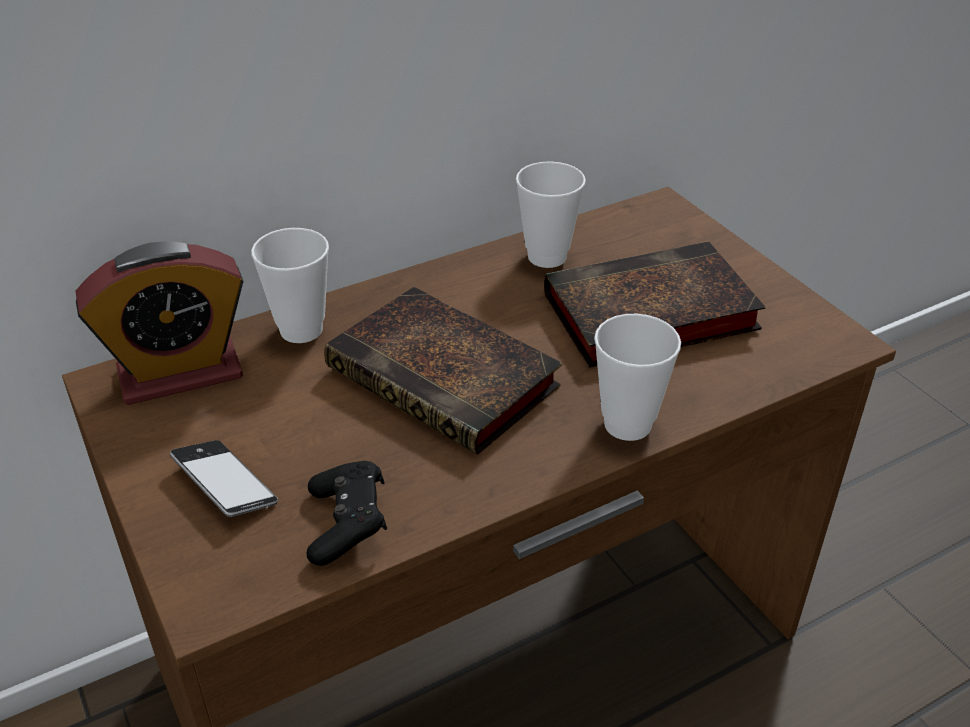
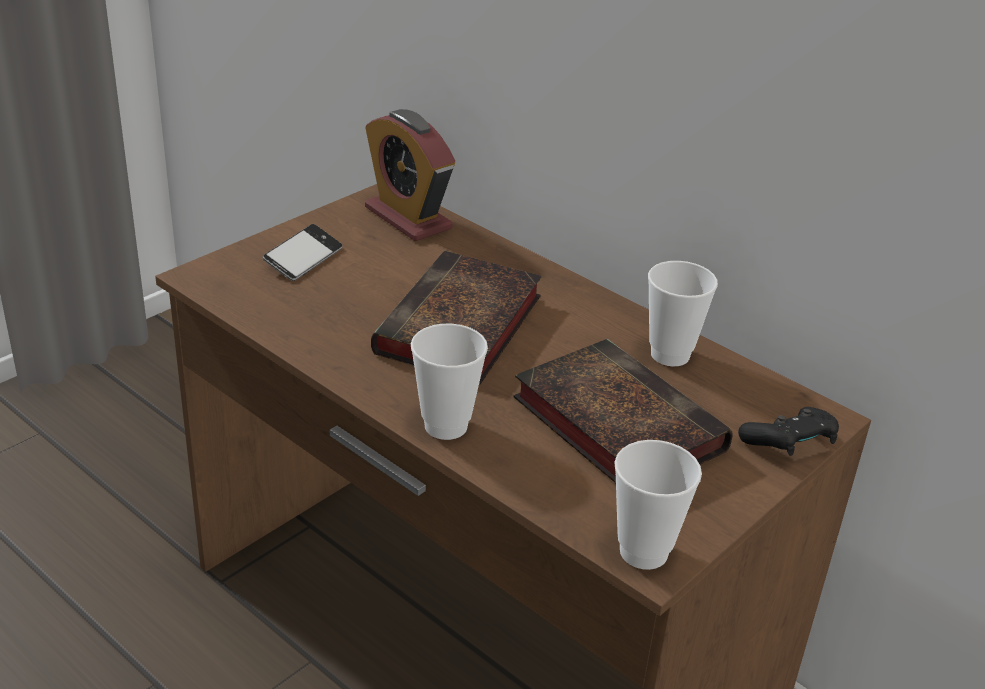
camera: 70 degrees right, 5 degrees down
(301, 330) = (484, 253): cup -> cup (643, 552)
(348, 524) = (282, 312): black game controller -> black game controller (789, 445)

